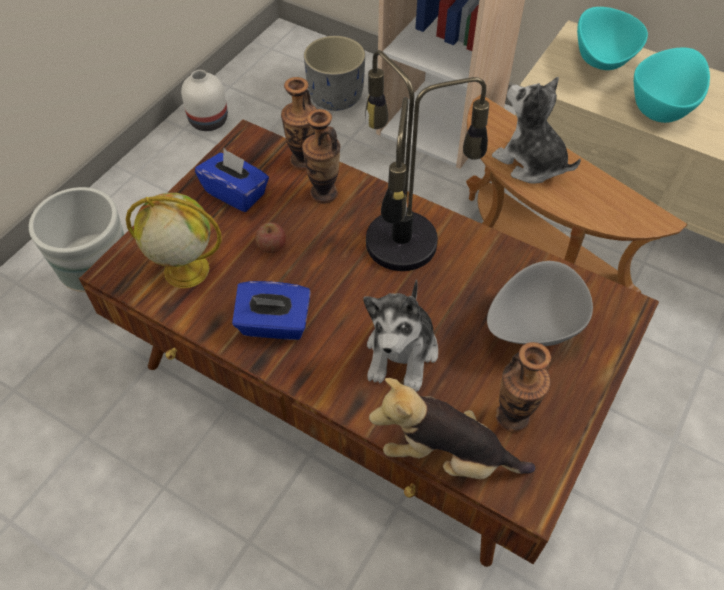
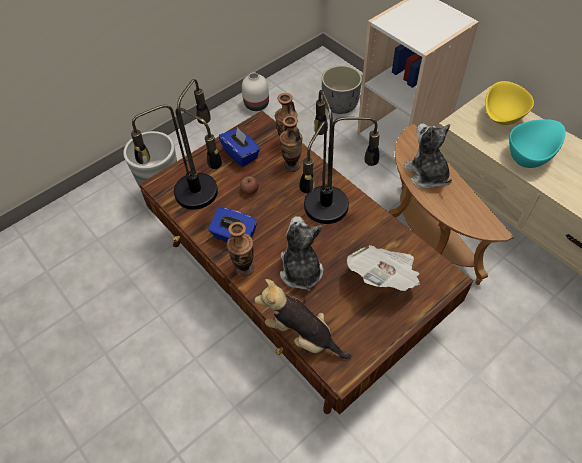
camera: 20 degrees right, 0 degrees up
(185, 270) = (196, 193): globe -> table lamp
(402, 352) = (300, 270): plush toy -> plush toy turned 135 degrees clockwise
(512, 417) = (350, 325): vase -> vase (244, 268)
(532, 329) = (384, 277): grey bowl -> newspaper
(601, 64) = (500, 119): turquoise bowl -> yellow bowl

